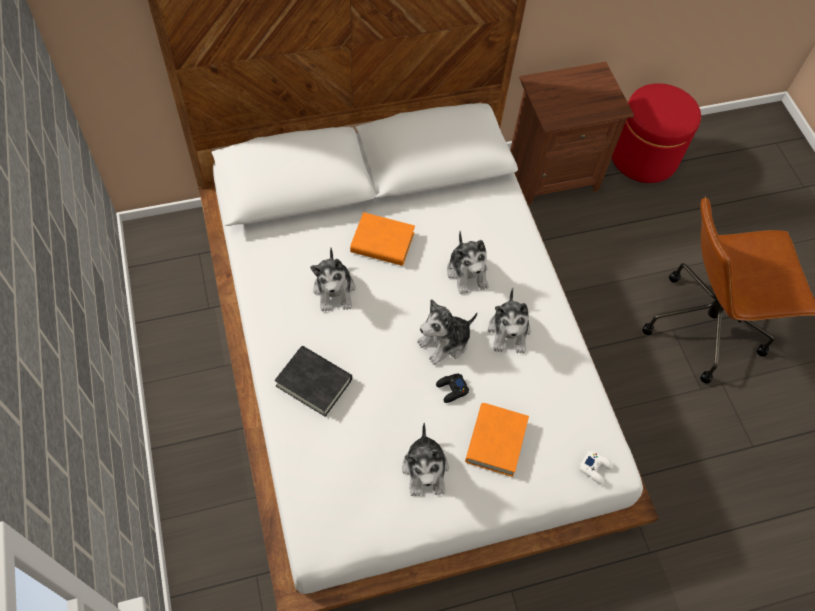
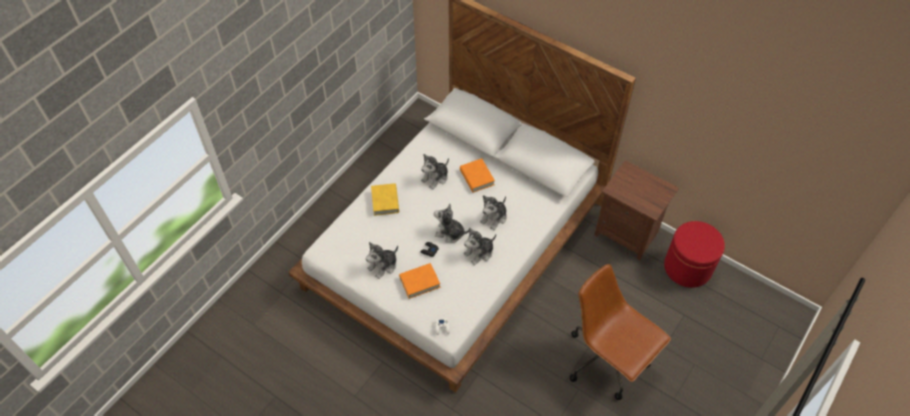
camera: 55 degrees right, 5 degrees down
(314, 383) = (385, 201): black book -> yellow book

